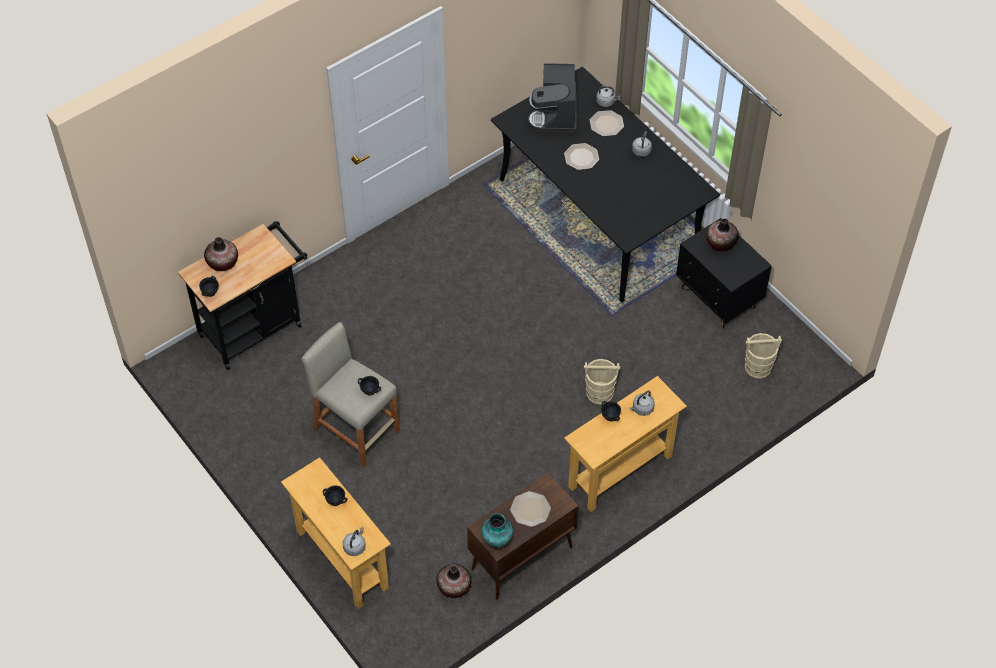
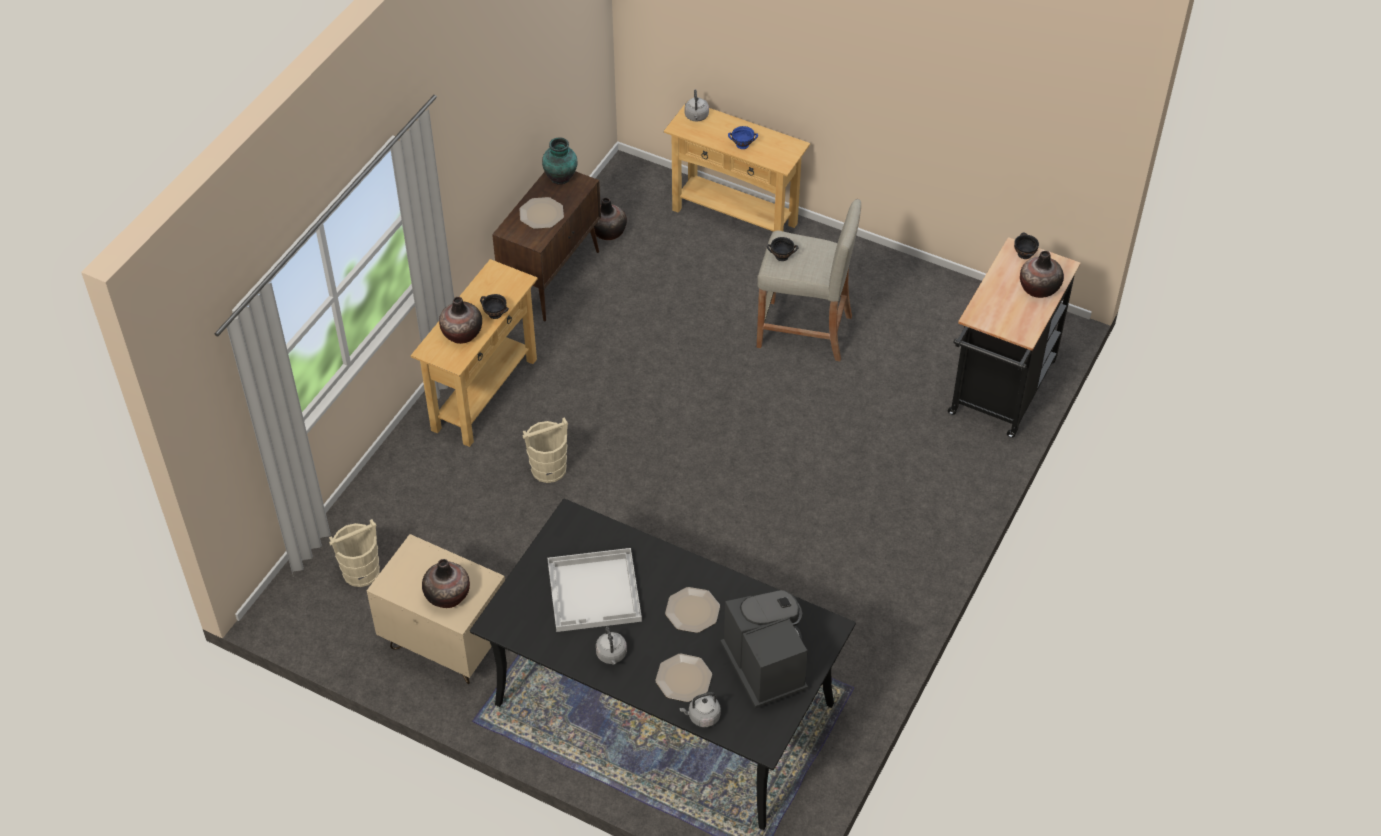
camera: 155 degrees right, 5 degrees down
(336, 501) = (742, 144): black bowl -> blue bowl
(634, 188) = (595, 592): none -> white tray
(642, 409) = (462, 333): grey kettle -> vase
(718, 299) = (445, 644): black nightstand -> beige nightstand

